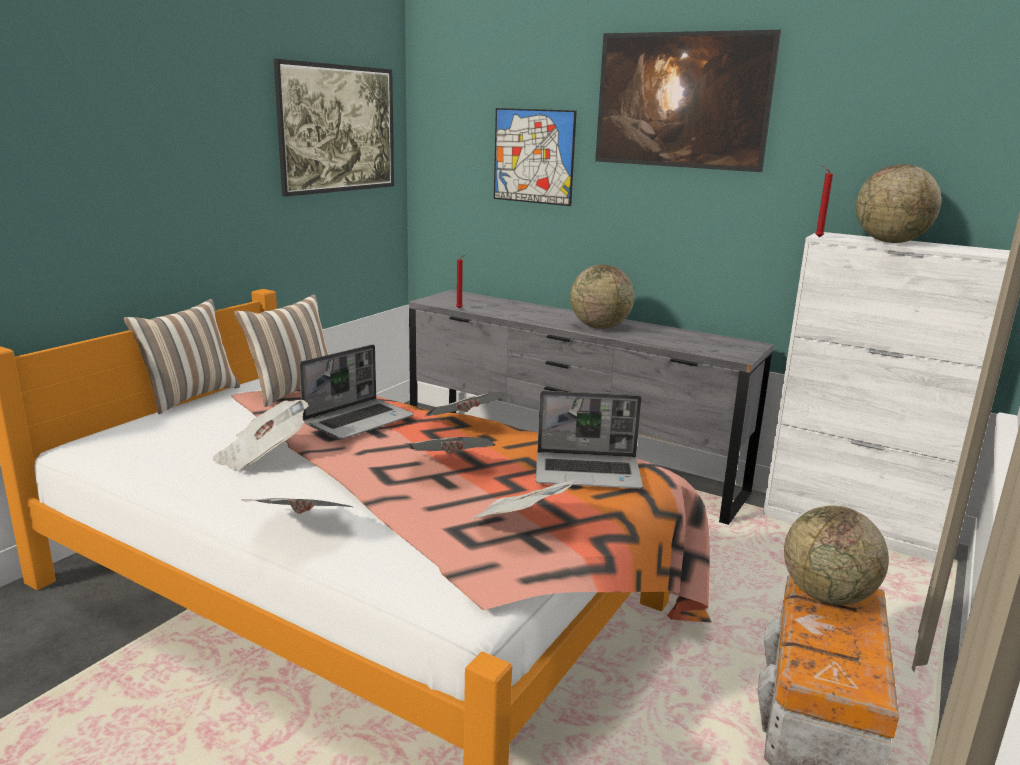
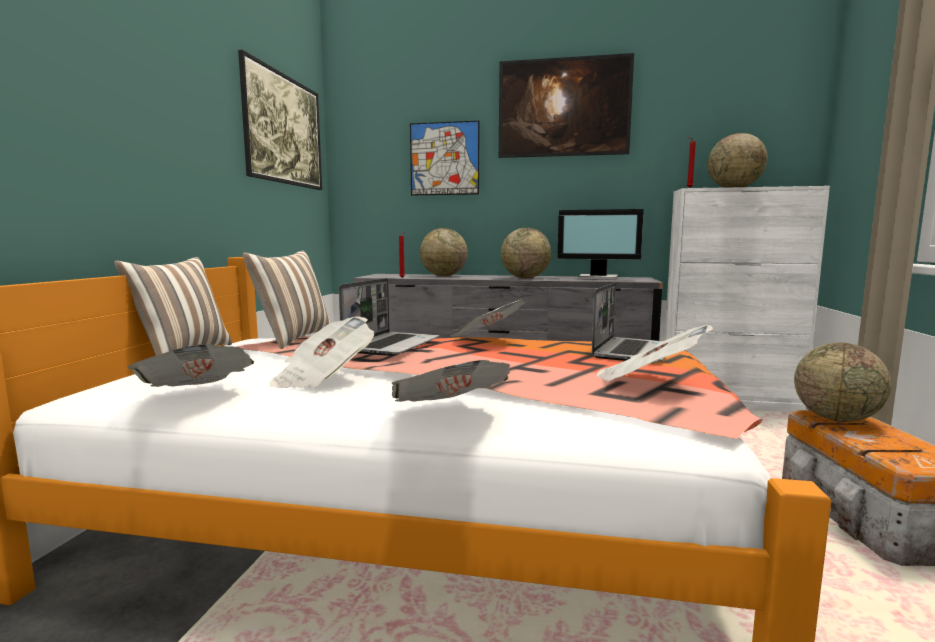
camera: 20 degrees left, 10 degrees down
(450, 468) = (521, 361): newspaper -> newspaper (198, 397)
(514, 308) = (443, 276): none -> globe
(589, 472) = (632, 351): laptop -> laptop turned 45 degrees counterclockwise
(692, 339) = (598, 278): none -> monitor

